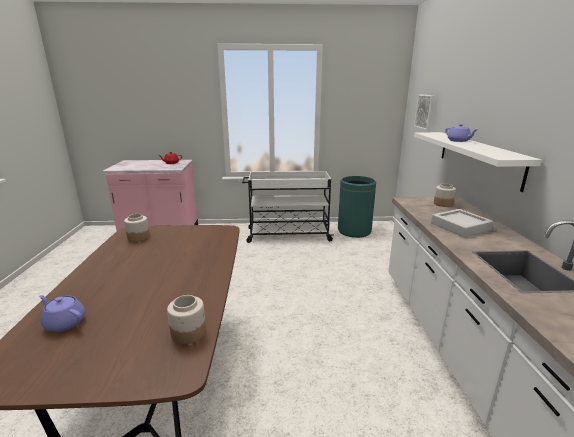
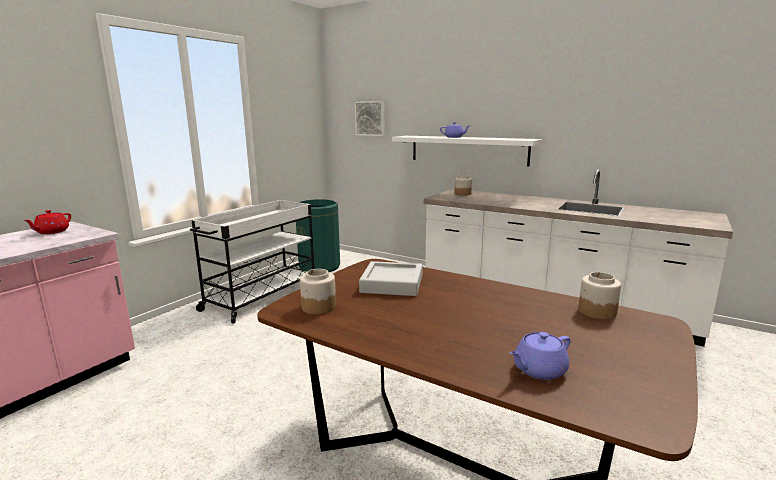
camera: 55 degrees left, 5 degrees down
(460, 226) = (512, 201): grey tray -> grey tray (392, 284)

